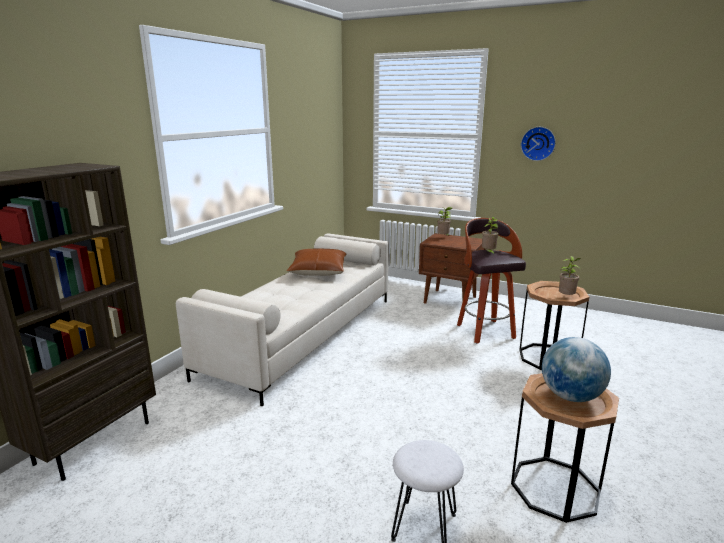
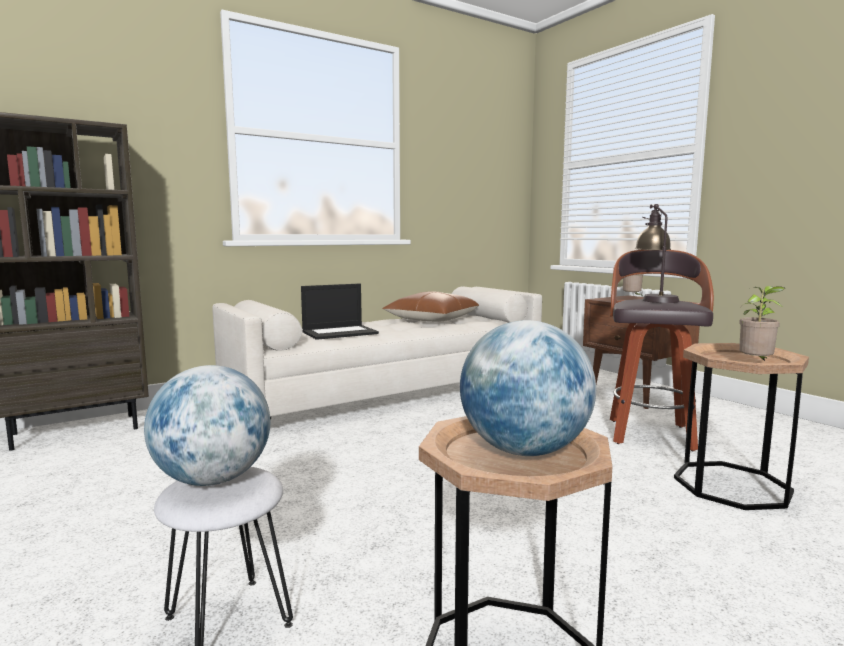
camera: 30 degrees right, 10 degrees down
(283, 303) = (340, 332): none -> laptop
(421, 457) = (213, 480): none -> globe
(489, 253) = (654, 299): potted plant -> table lamp
(538, 143) = (795, 143): wall clock -> none

